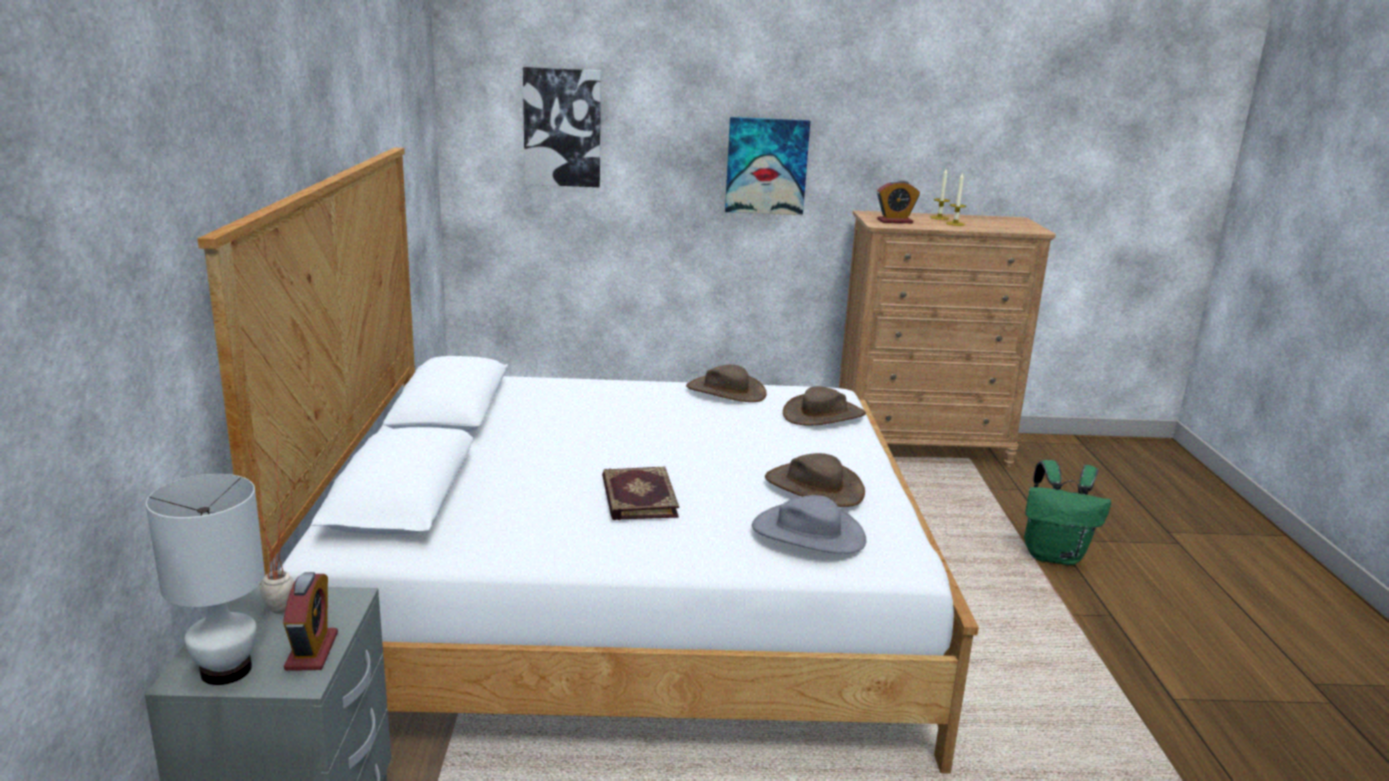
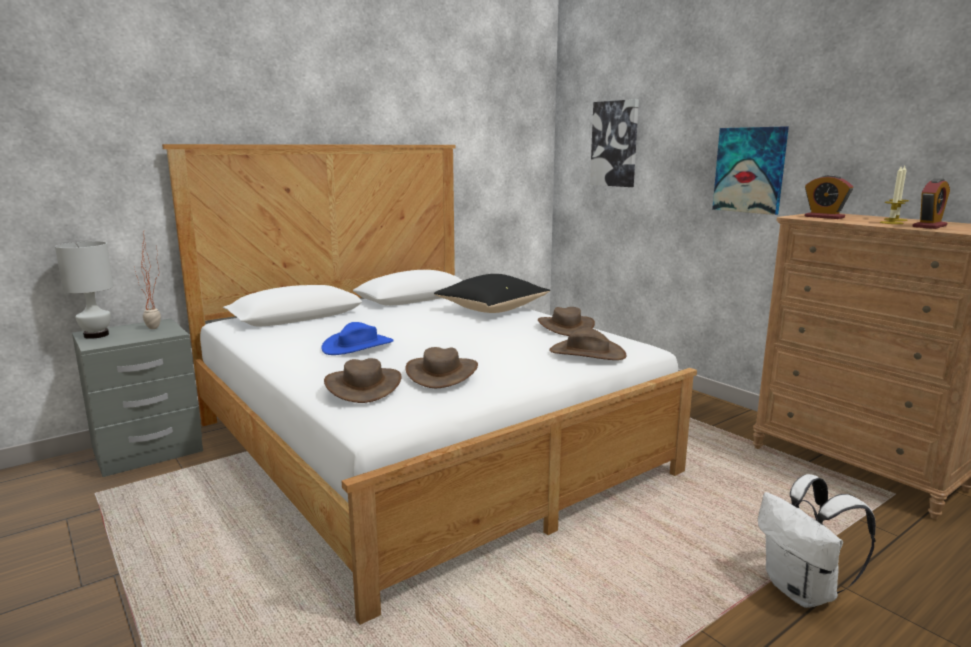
camera: 55 degrees right, 5 degrees down
(312, 651) = (120, 340): alarm clock -> alarm clock (929, 226)
(596, 394) = (492, 310): none -> black pillow
(637, 497) = (358, 346): book -> blue hat
(808, 533) = (363, 386): grey hat -> brown hat
(1054, 555) = (803, 592): green backpack -> white backpack

